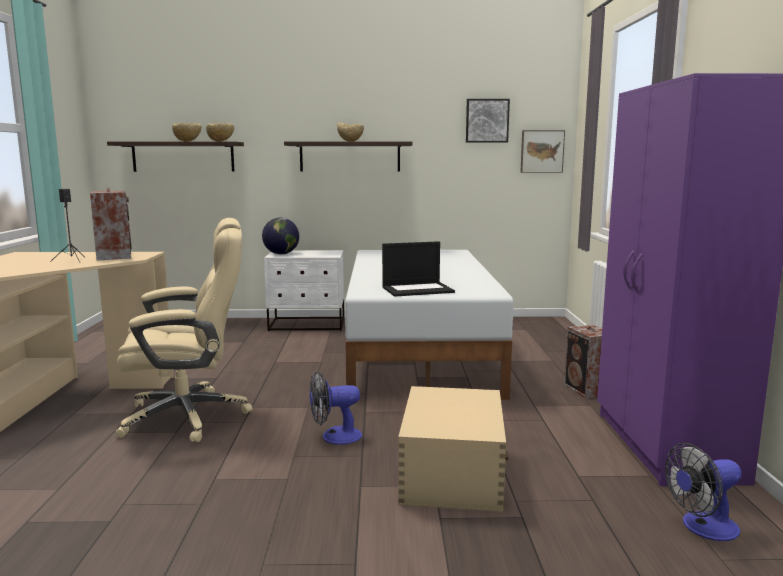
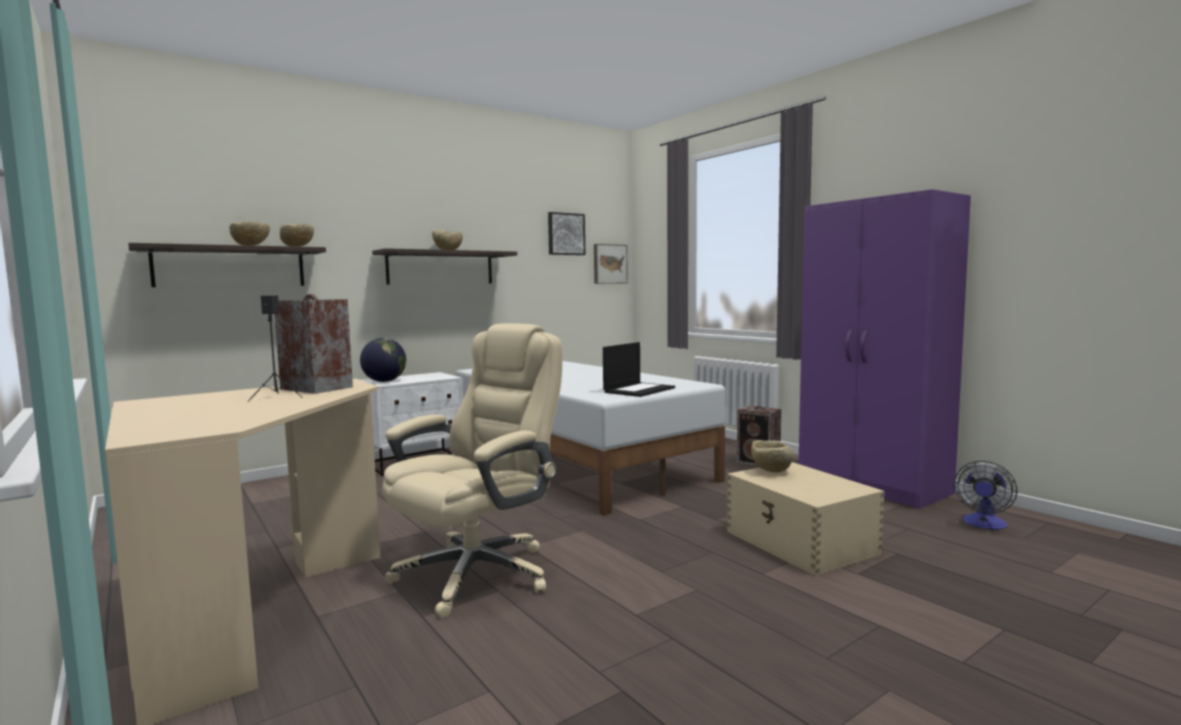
camera: 35 degrees left, 5 degrees down
(334, 437) = (659, 546): fan -> none
(451, 394) = (771, 471): none -> beige bowl

